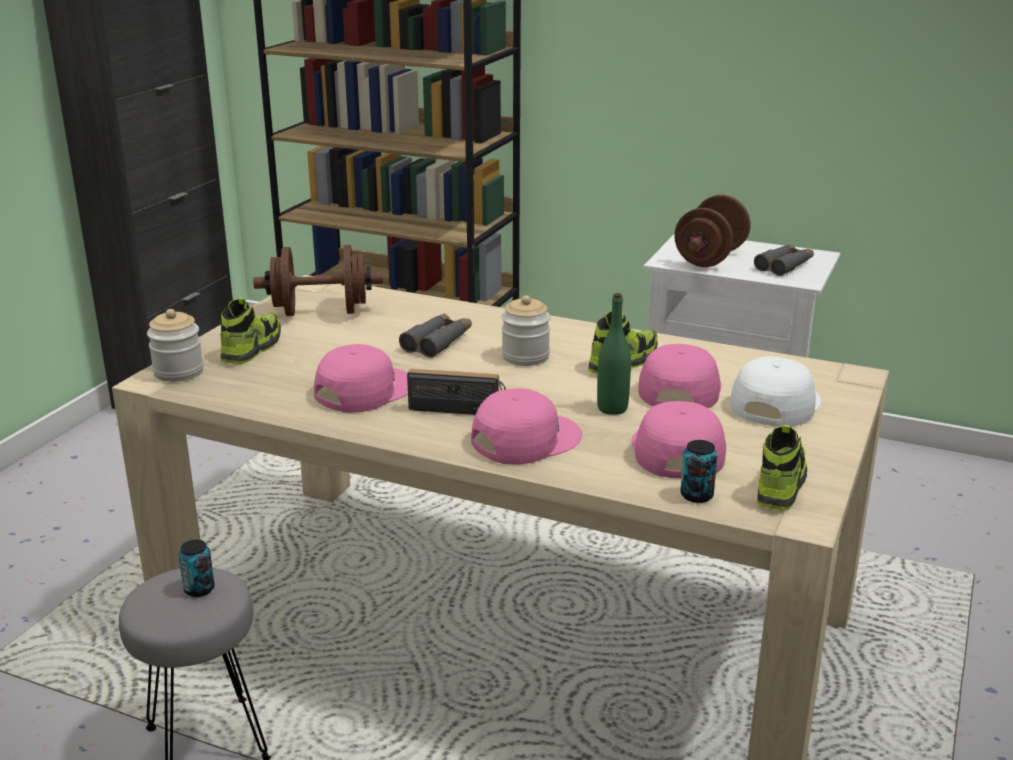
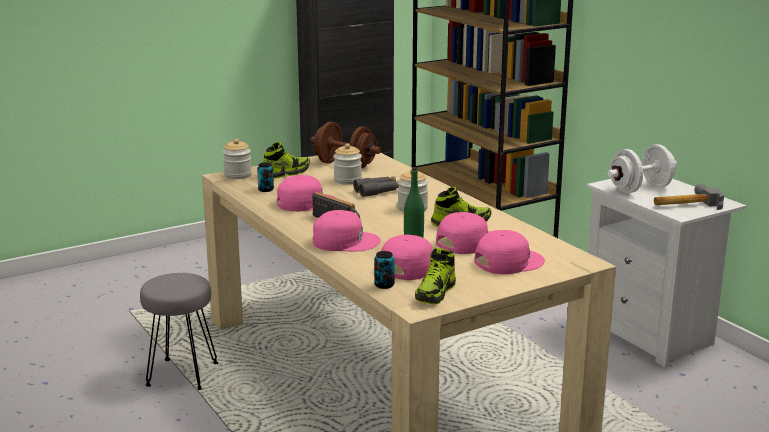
camera: 35 degrees right, 5 degrees down
(199, 589) = (184, 282): can -> can (266, 189)
(365, 336) = (347, 180): none -> jar
(710, 258) = (640, 189): brown dumbbell -> white dumbbell
(774, 403) = (508, 261): white cap -> pink cap
(780, 484) = (435, 293): shoe -> shoe turned 150 degrees clockwise
(784, 266) = (685, 204): grey binoculars -> hammer

